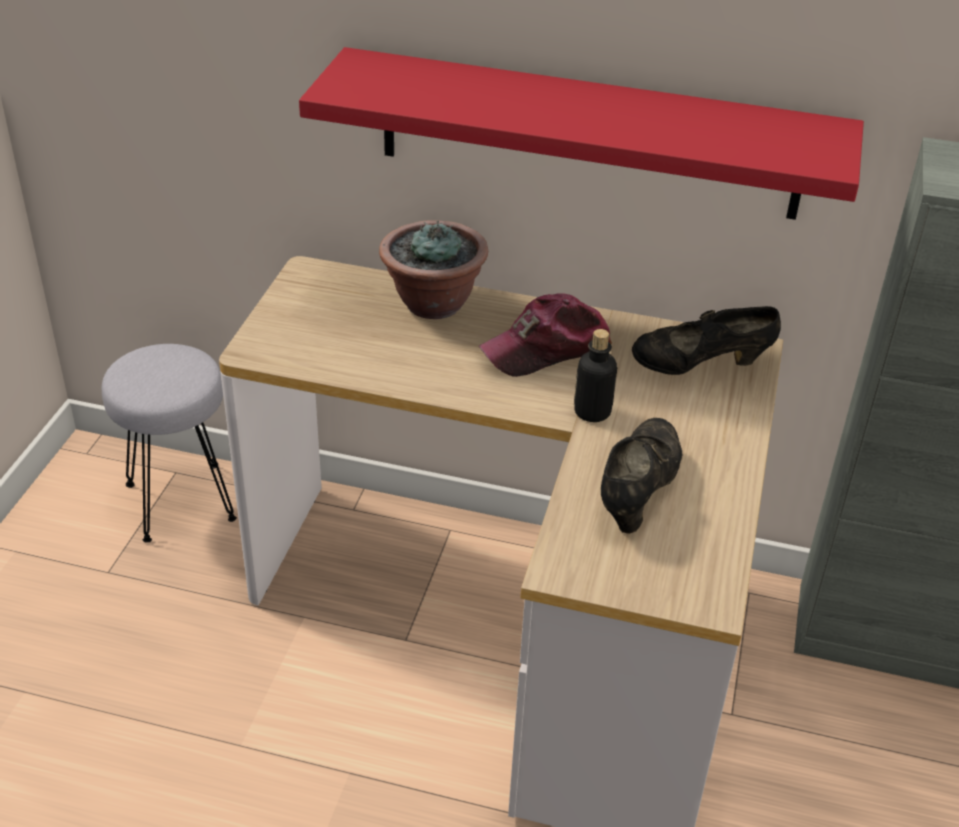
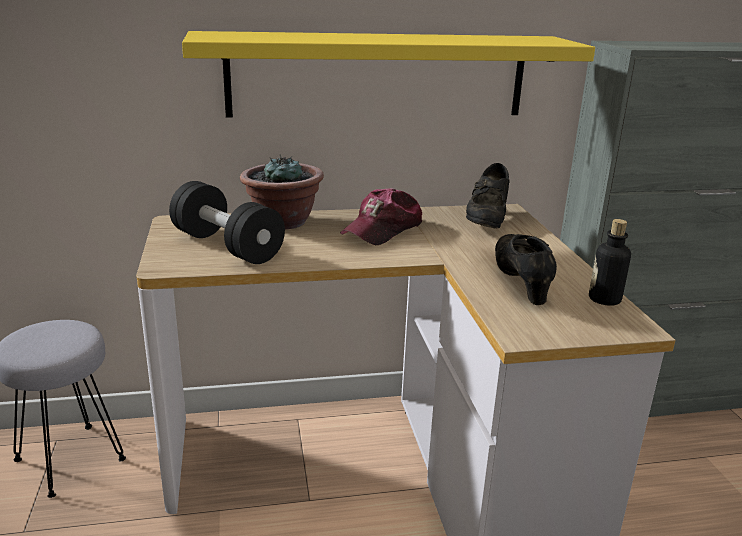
camera: 25 degrees left, 15 degrees down
(340, 333) = (227, 246): none -> black dumbbell
(589, 134) = (378, 75): red shelf -> yellow shelf
(592, 412) = (446, 252): bottle -> bottle (604, 299)
(700, 366) = (486, 221): black shoe -> black shoe turned 45 degrees counterclockwise

